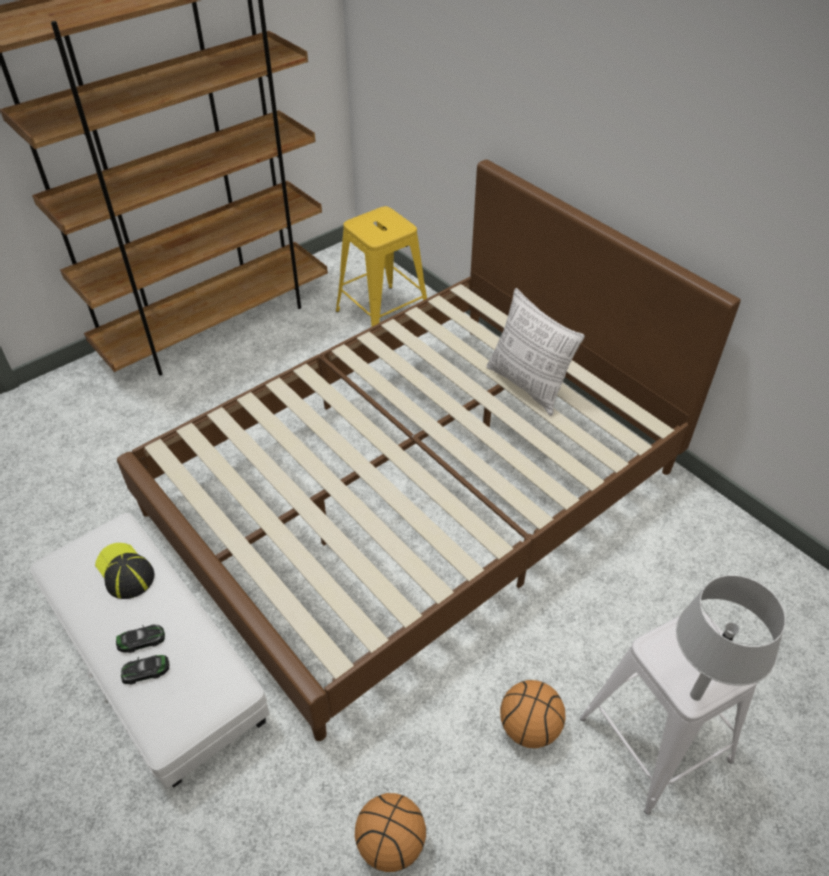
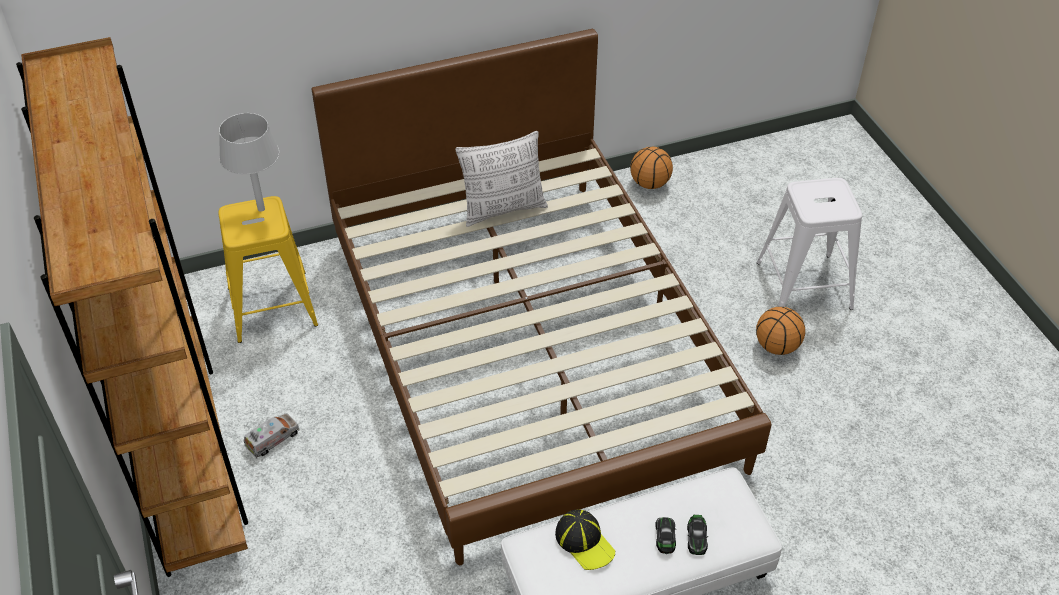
camera: 70 degrees left, 0 degrees up
(124, 572) = (584, 542): cap -> cap turned 105 degrees counterclockwise
(244, 361) = (272, 440): none -> toy truck
(390, 843) = (841, 448): basketball -> basketball (650, 184)
(696, 695) = (848, 208): grey table lamp -> grey table lamp (261, 209)

